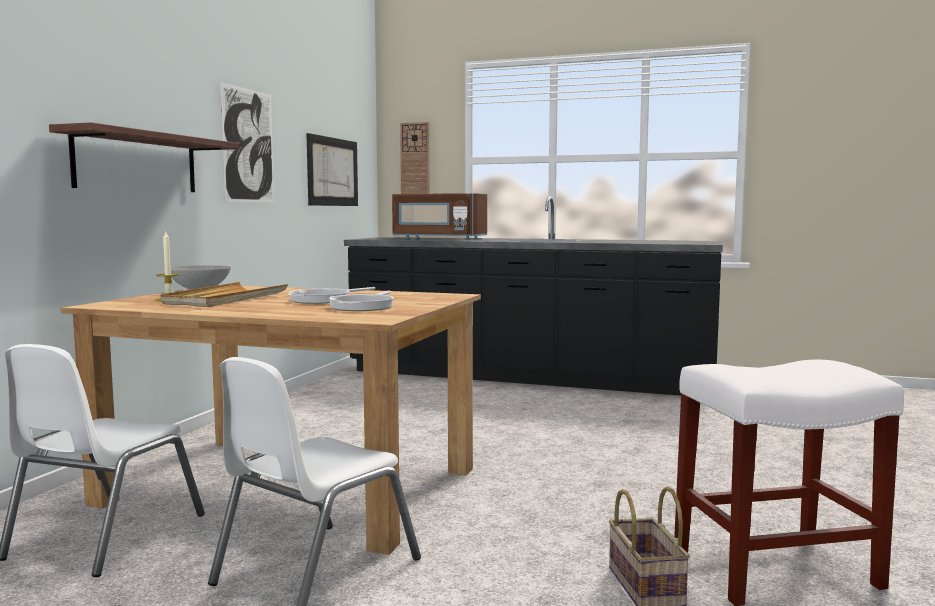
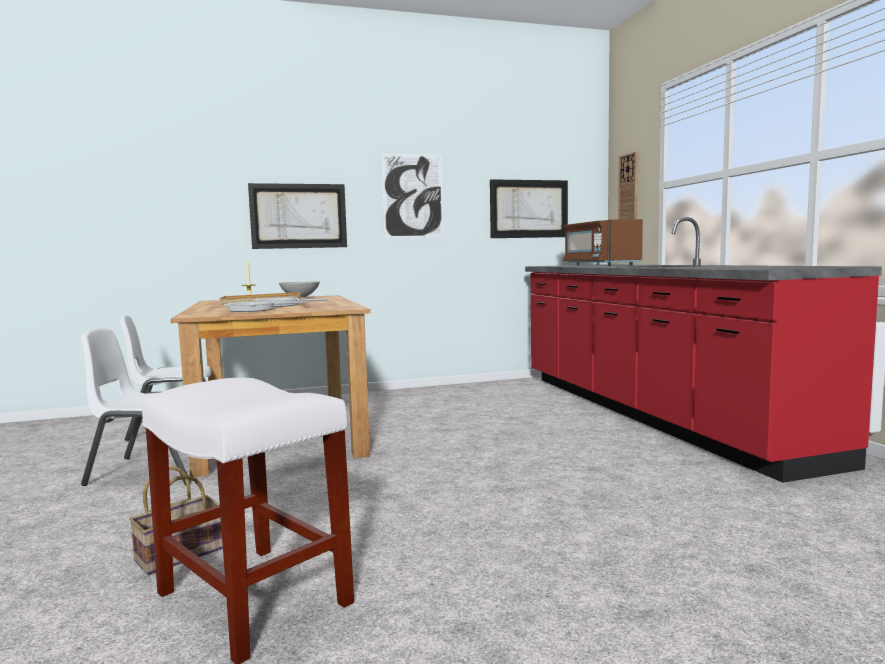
camera: 55 degrees right, 0 degrees up
(137, 163) = (298, 216): shelf -> picture
(528, 377) = (649, 413): black counter -> red counter

